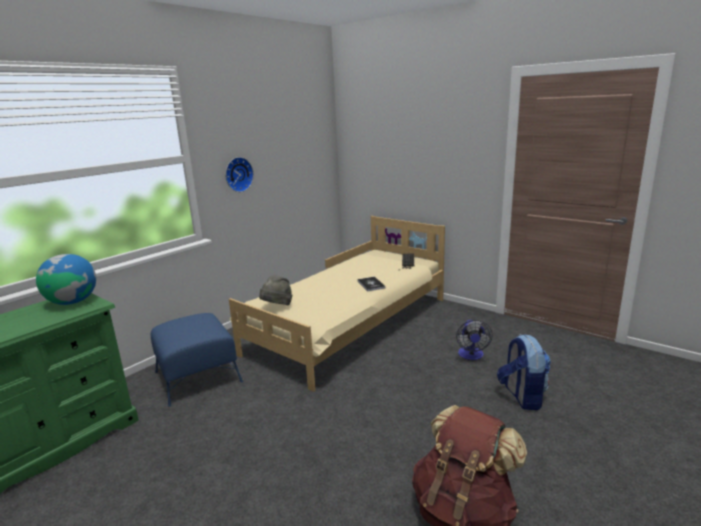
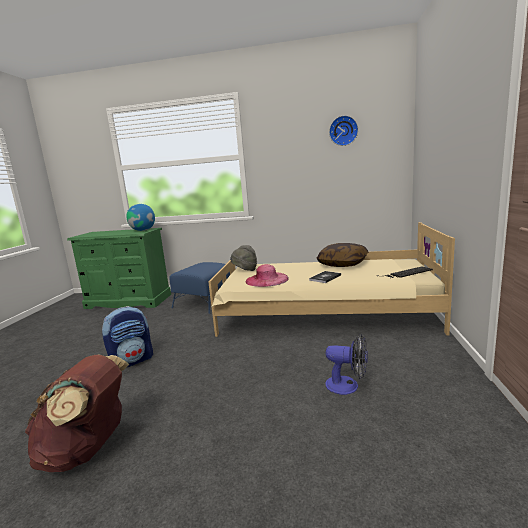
camera: 60 degrees right, 5 degrees down
(238, 174) = (284, 170): wall clock -> wall clock (343, 131)
(332, 305) = (266, 279): none -> pink hat
(344, 269) = (343, 264): none -> pillow
(471, 356) = (348, 386): fan -> fan turned 135 degrees counterclockwise
(521, 396) = (296, 444): backpack -> backpack (132, 361)

